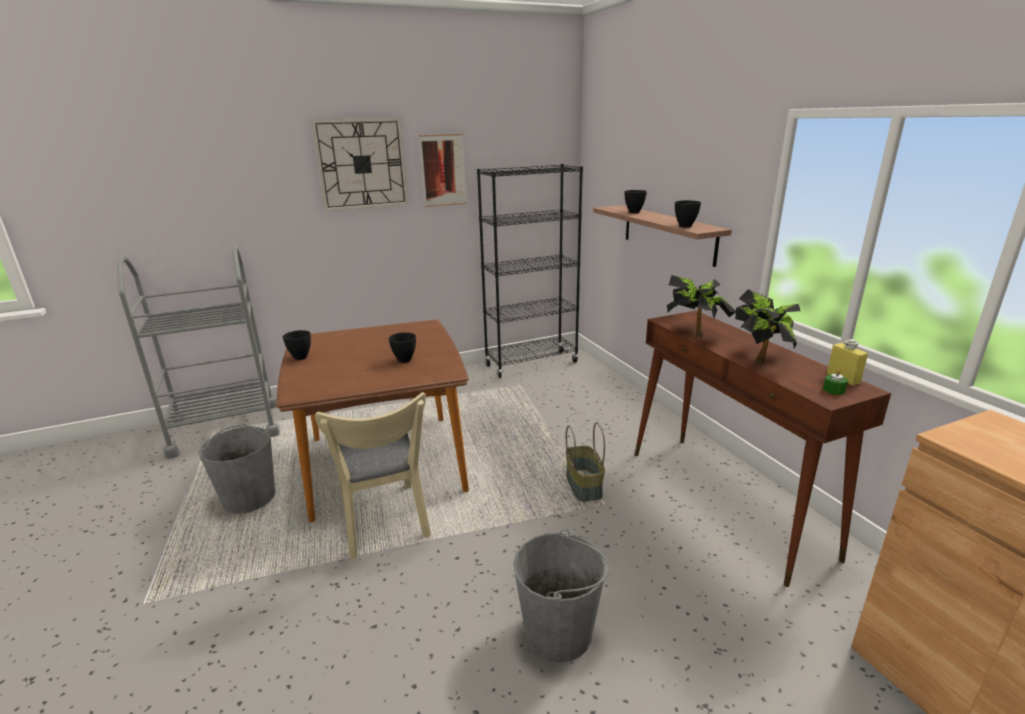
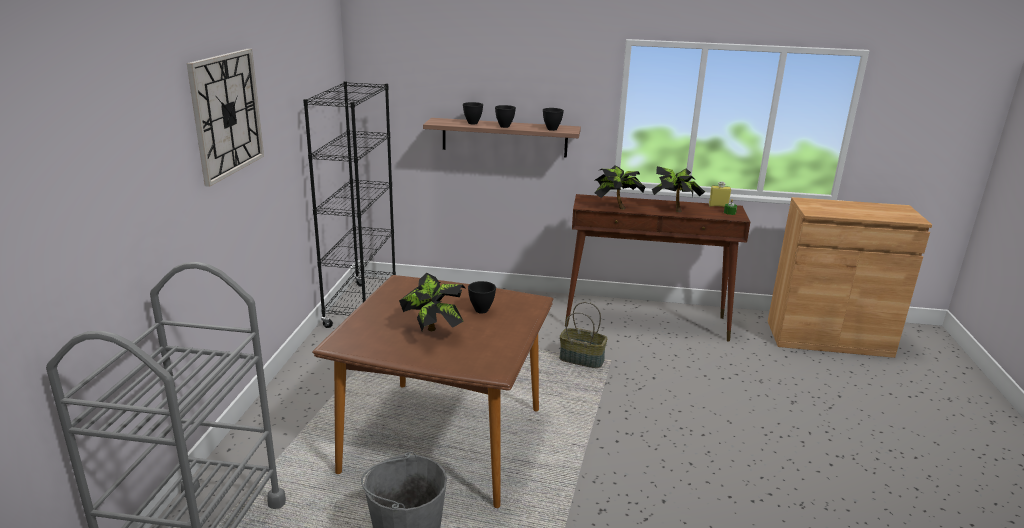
camera: 60 degrees left, 0 degrees up
(301, 357) = (398, 354): black bowl -> black bowl (504, 126)
(345, 357) = (433, 333): none -> potted plant
(385, 524) = (543, 464): beige chair -> none
(443, 170) = (278, 107): picture -> none
(559, 632) = (717, 425): grey bucket -> none

